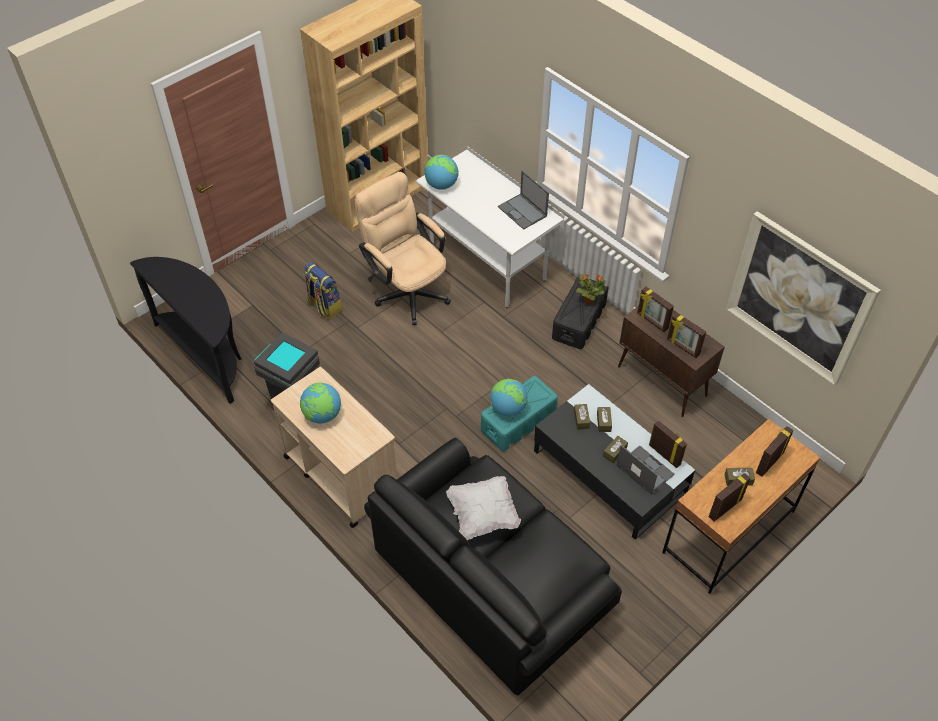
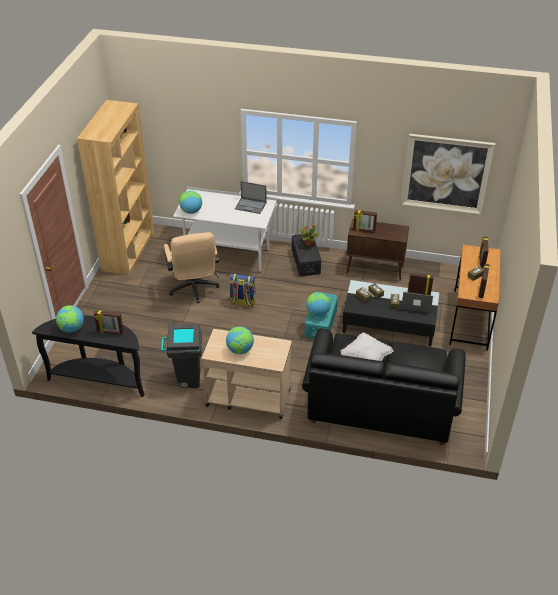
camera: 35 degrees left, 10 degrees down
(171, 280) = (72, 329): none -> globe
(324, 306) = (151, 320): backpack -> backpack (242, 303)
(407, 290) = (194, 289): beige office chair -> beige office chair turned 120 degrees counterclockwise
(682, 347) = (390, 235): picture frame -> picture frame (110, 332)

